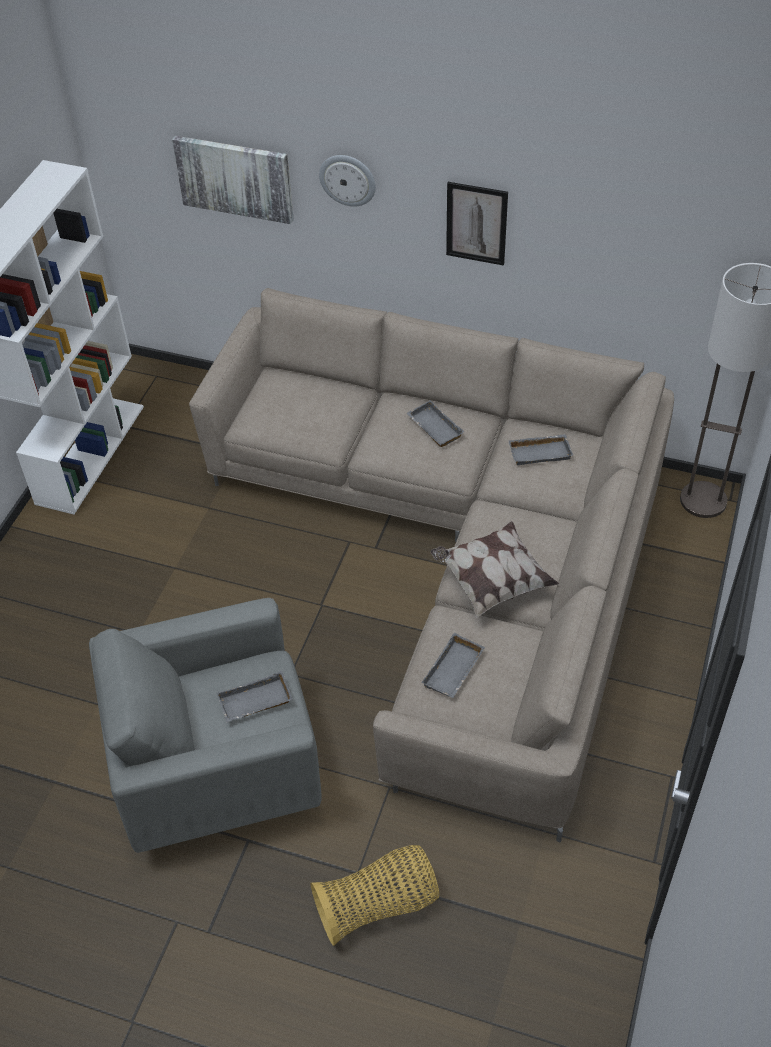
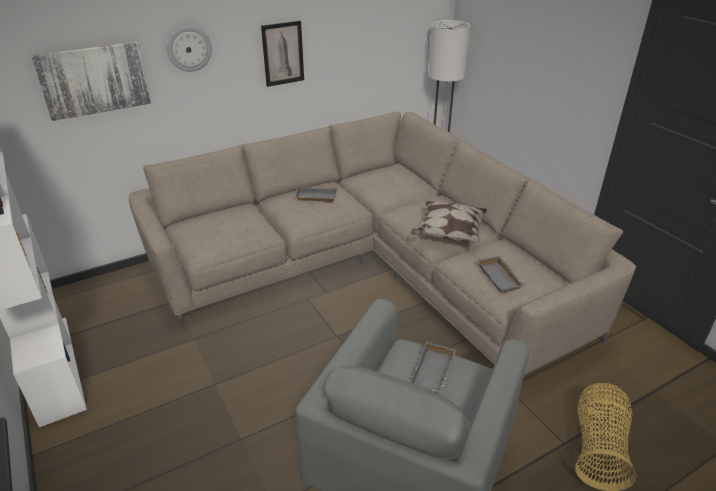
camera: 50 degrees left, 15 degrees down
(540, 452) = (381, 180): grey tray -> none

